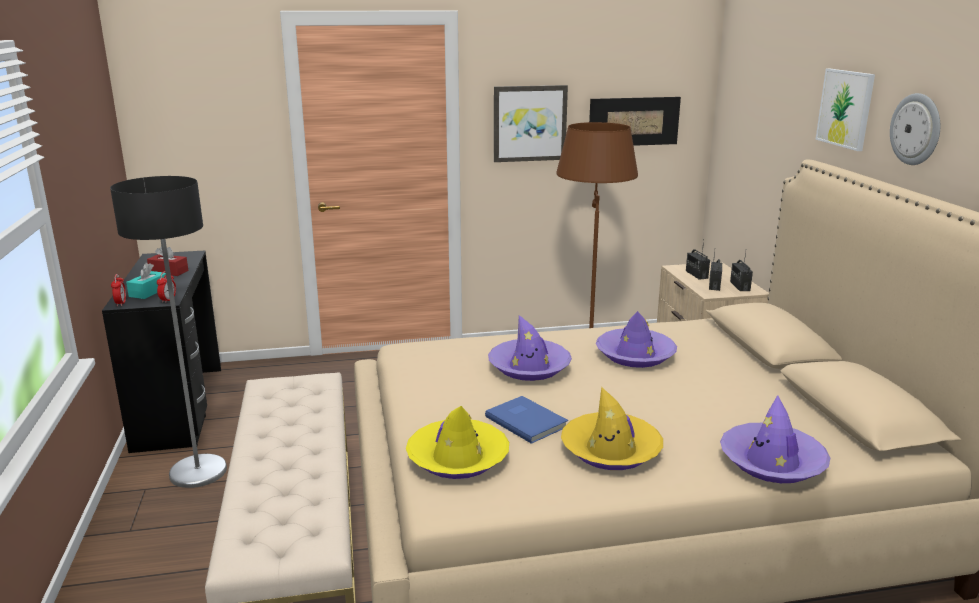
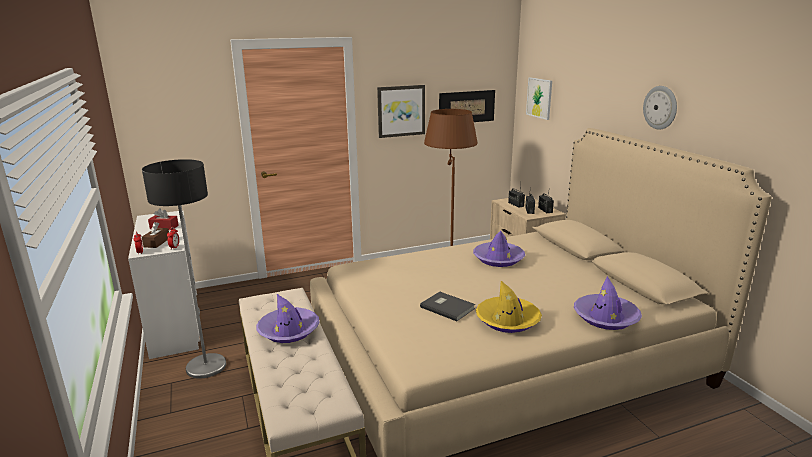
camera: 10 degrees left, 0 degrees up
(149, 292) = (157, 242): turquoise tissue box -> brown tissue box
(178, 407) = (175, 323): black desk -> white desk
(457, 458) = (414, 335): yellow hat -> none
(526, 420) = (447, 307): blue book -> grey book
(529, 367) = (435, 272): purple hat -> purple hat (289, 330)
(845, 108) = (611, 95): picture -> picture (539, 98)

